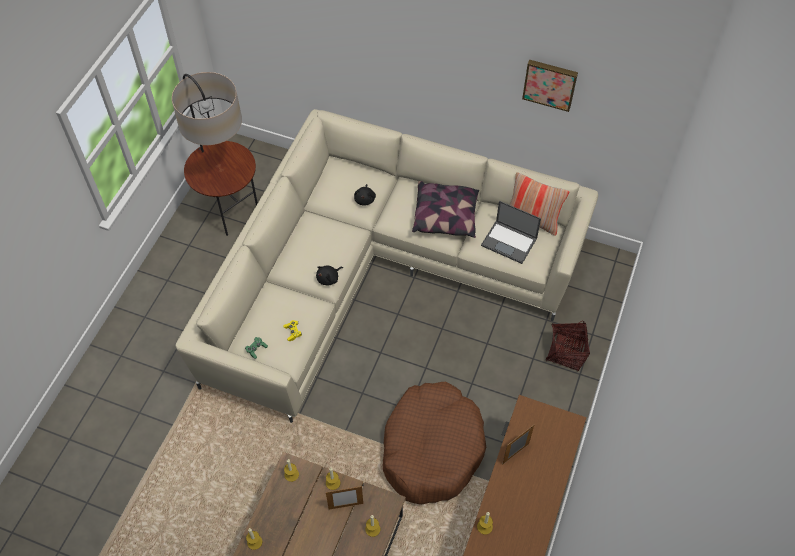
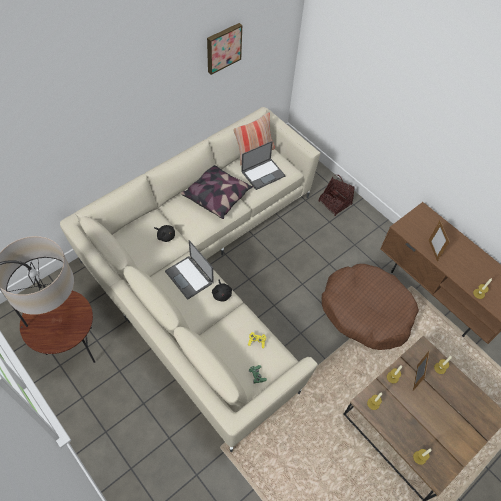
camera: 65 degrees left, 0 degrees up
(330, 243) = (189, 277): none -> laptop

